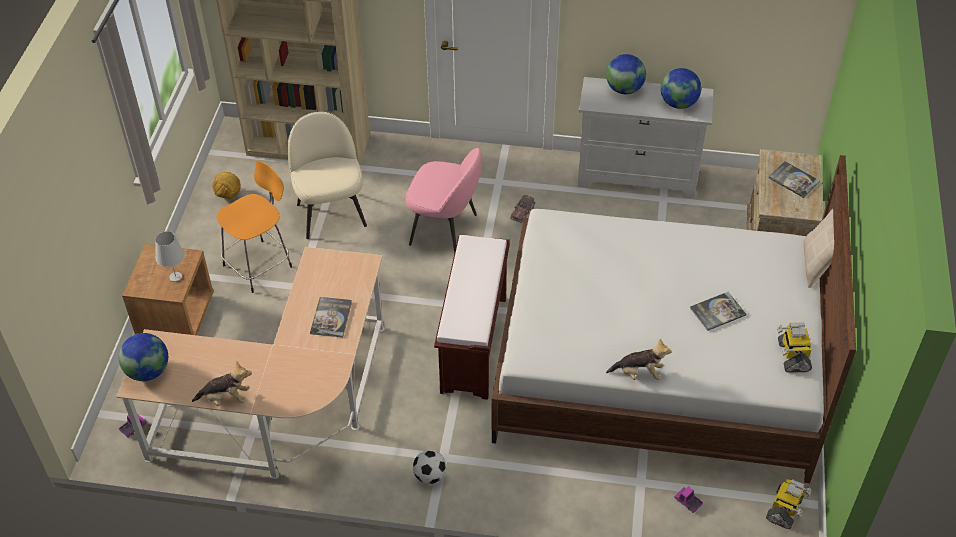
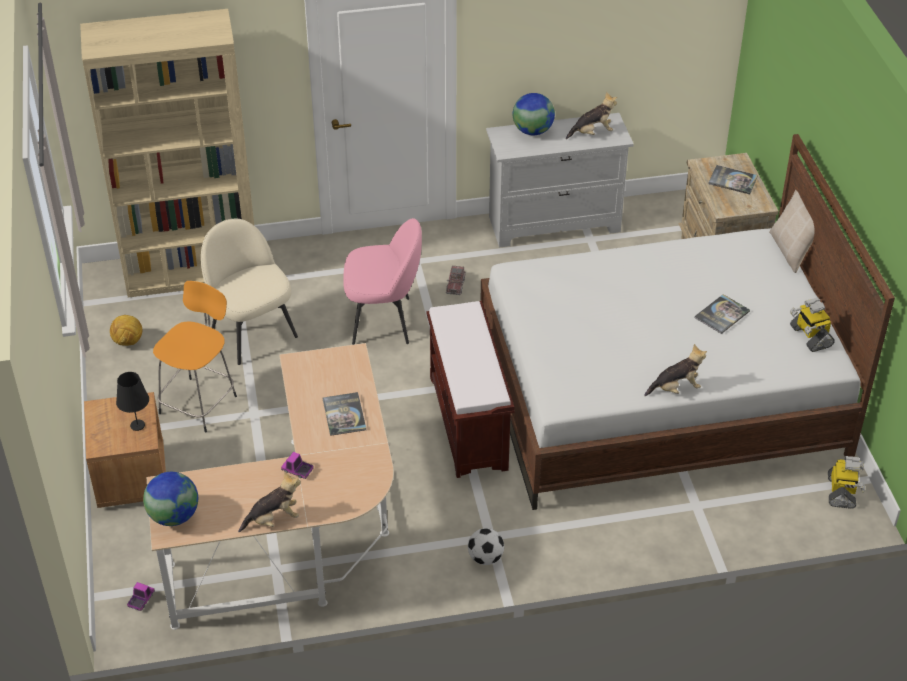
camera: 20 degrees left, 5 degrees down
(175, 277) = (137, 425): white table lamp -> black table lamp
(678, 103) = (592, 133): globe -> plush toy
(688, 502) = (749, 510): toy truck -> toy truck (297, 470)

